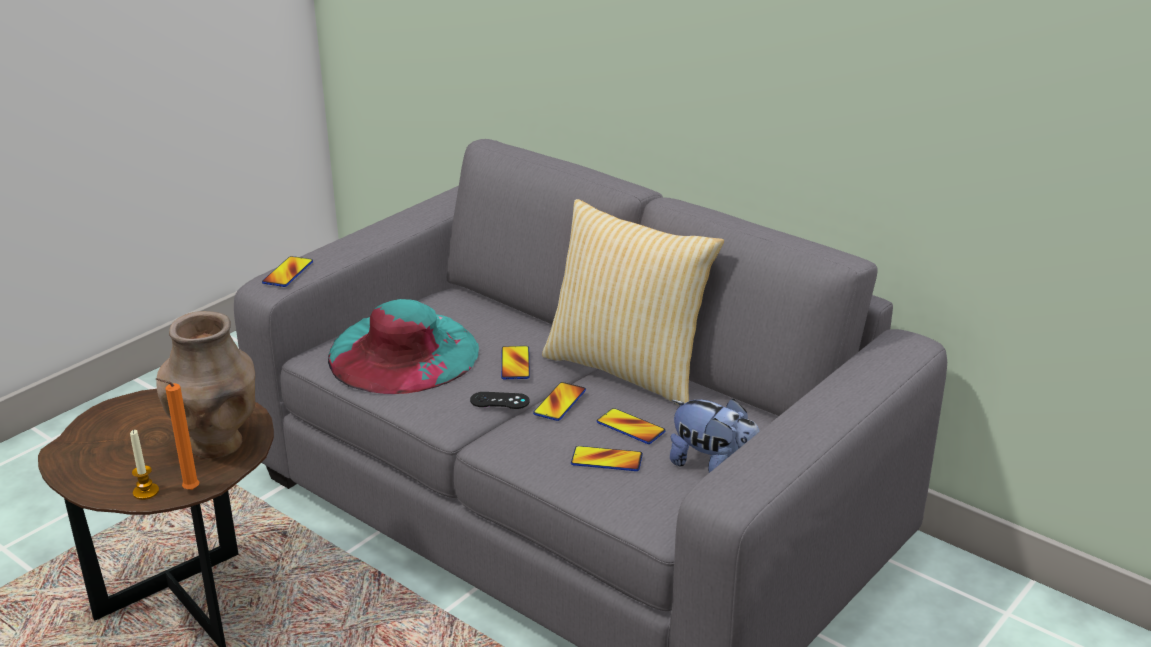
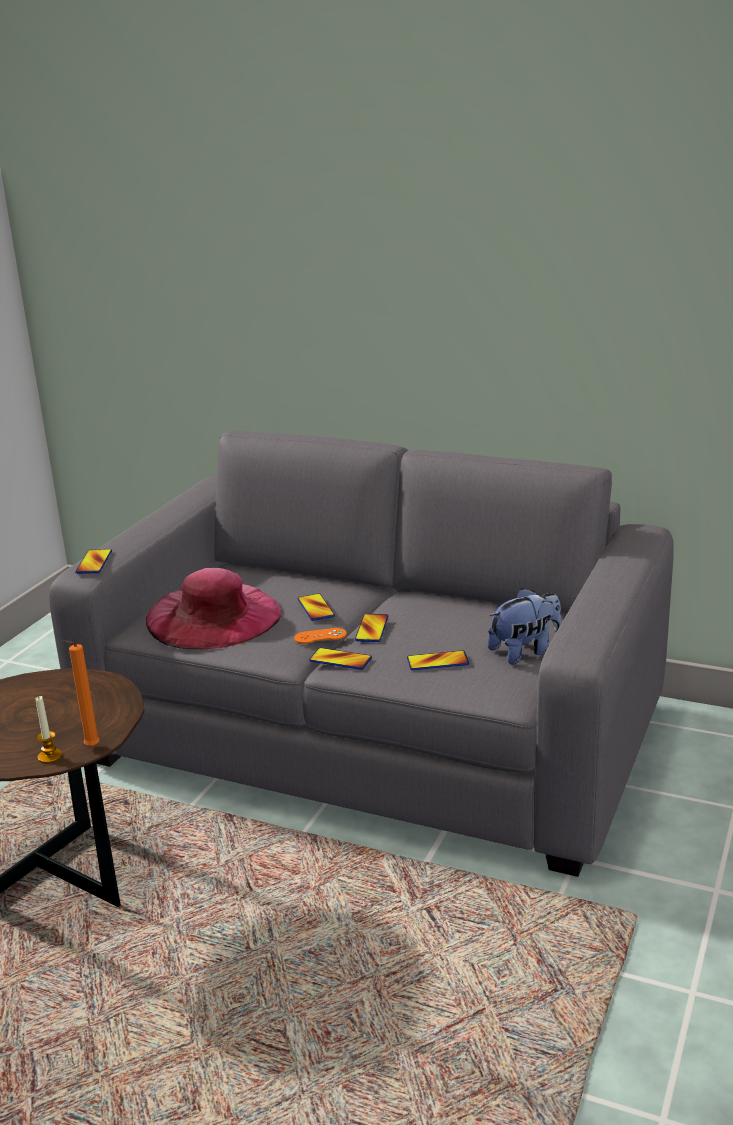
camera: 15 degrees left, 5 degrees down
(217, 444) = (94, 708): brown vase -> none
(403, 352) = (213, 616): turquoise hat -> pink hat
(499, 401) = (320, 636): black game controller -> orange game controller
(628, 369) = (411, 597): pillow -> none
(630, 427) = (441, 636): phone -> phone (340, 660)
(713, 466) = (525, 651): plush toy -> plush toy turned 45 degrees counterclockwise

